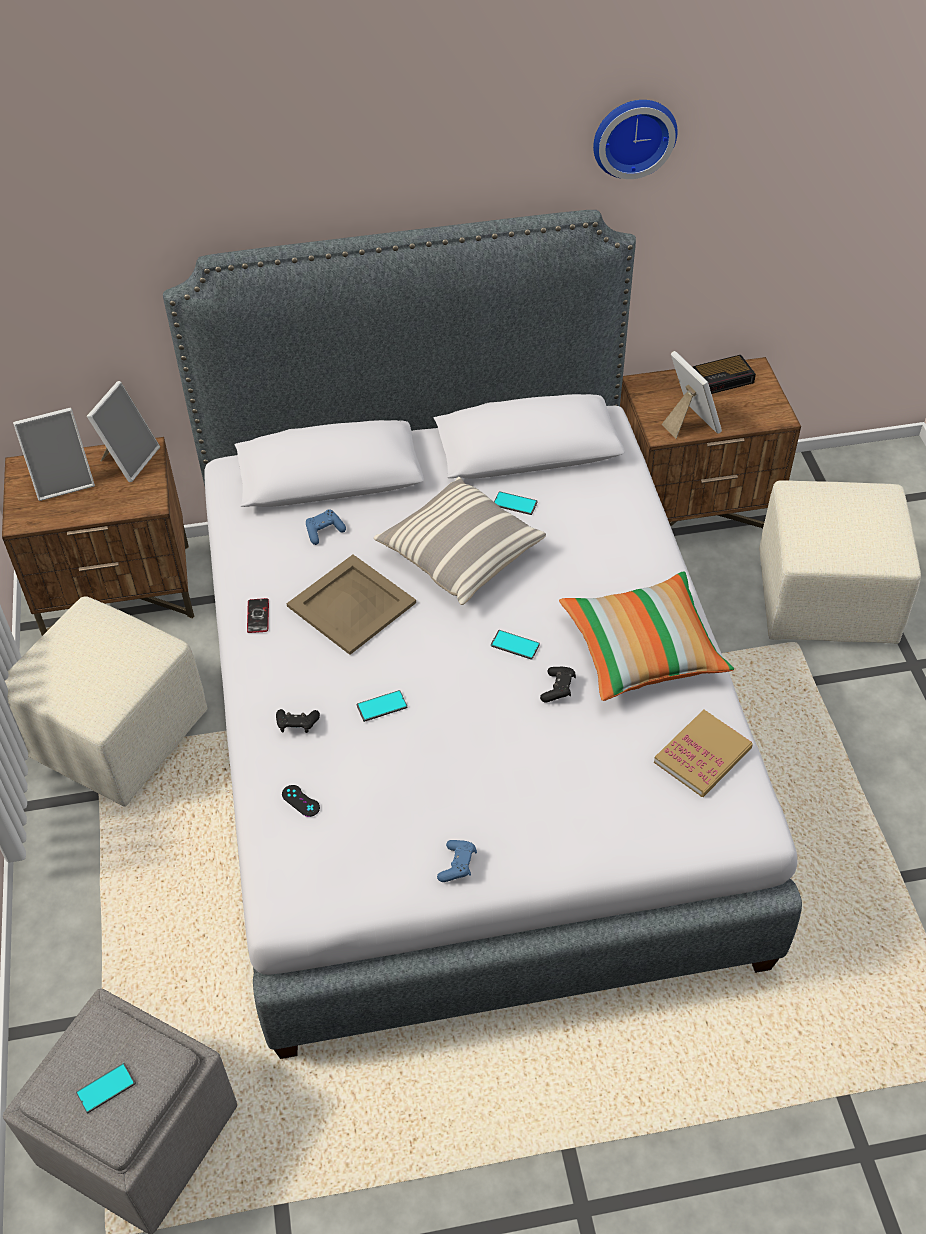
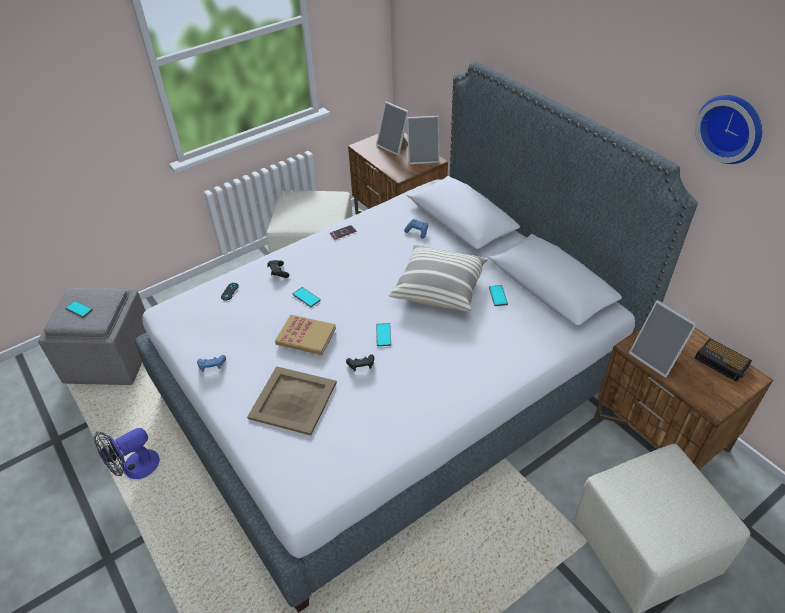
camera: 65 degrees right, 5 degrees down
(351, 605) = (371, 260): beige tray -> beige tray (292, 400)
(426, 1137) = (135, 468): none -> fan
(642, 650) = (418, 396): pillow -> none
(688, 423) = (656, 358): picture frame -> picture frame turned 105 degrees clockwise
(702, 755) = (346, 456): book -> book (306, 336)

